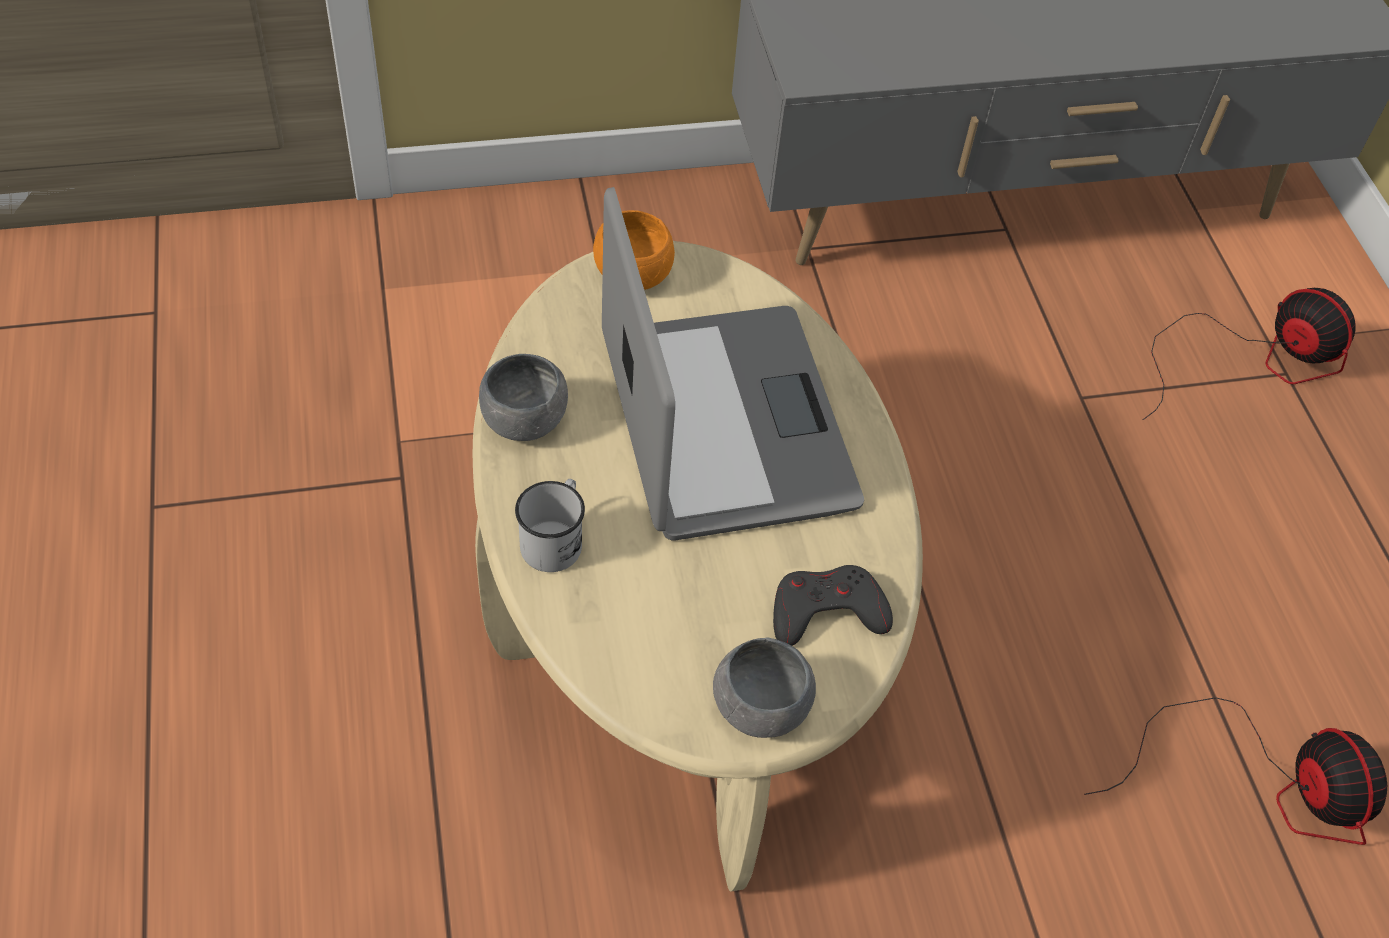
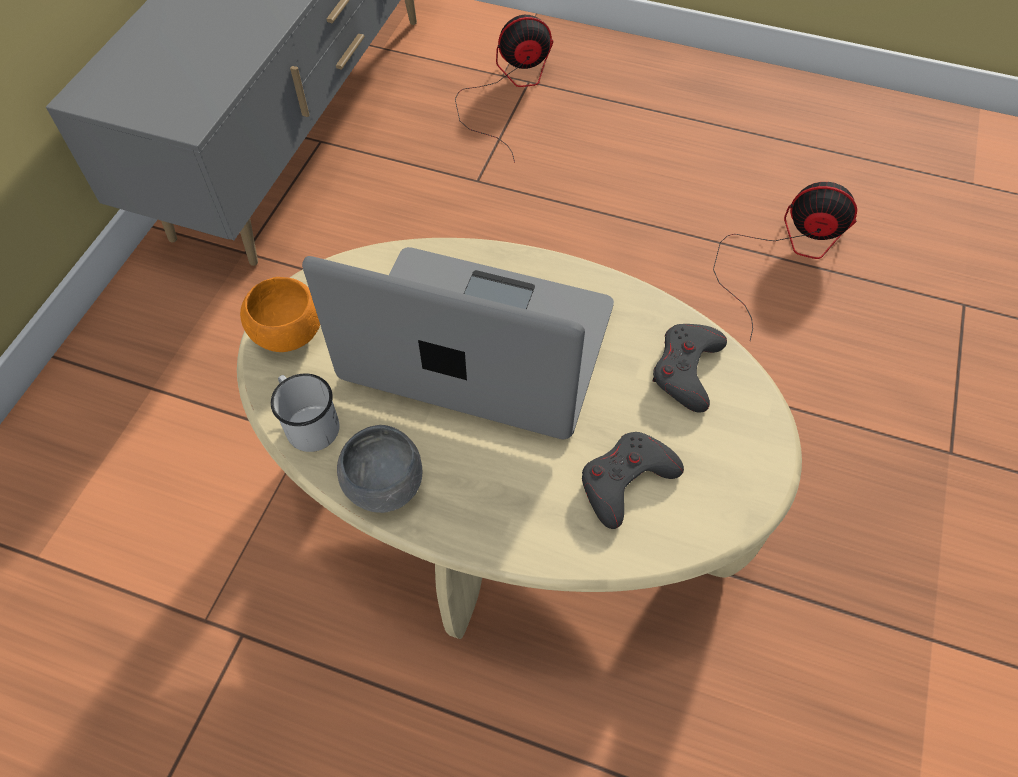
camera: 55 degrees left, 5 degrees up
(555, 539) = (520, 519): white mug -> white mug (308, 422)
(653, 609) = (626, 481): none -> grey game controller
(761, 708) = (750, 453): grey bowl -> none

